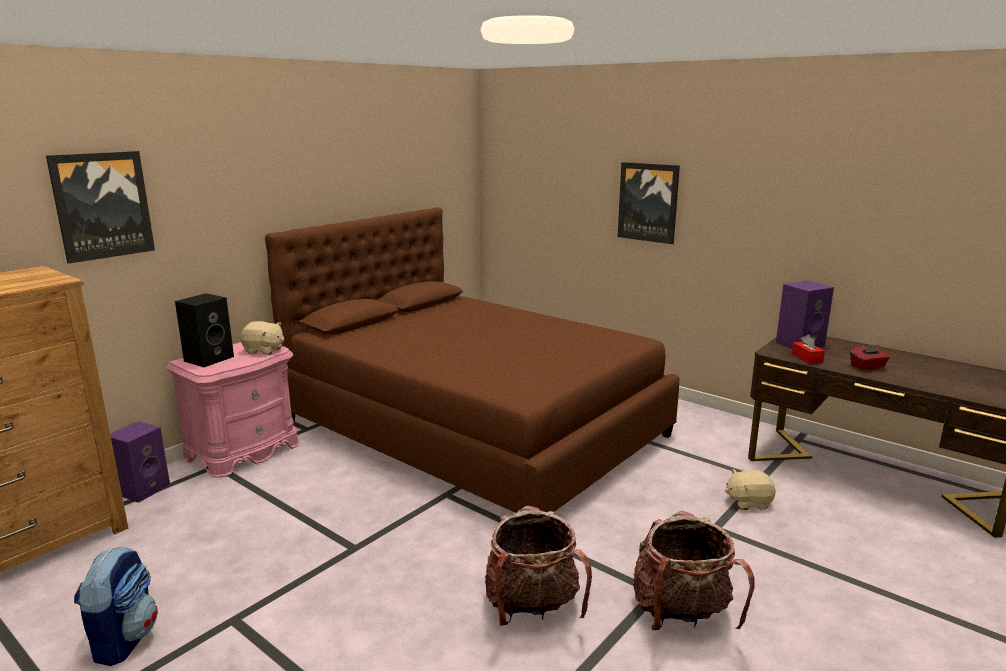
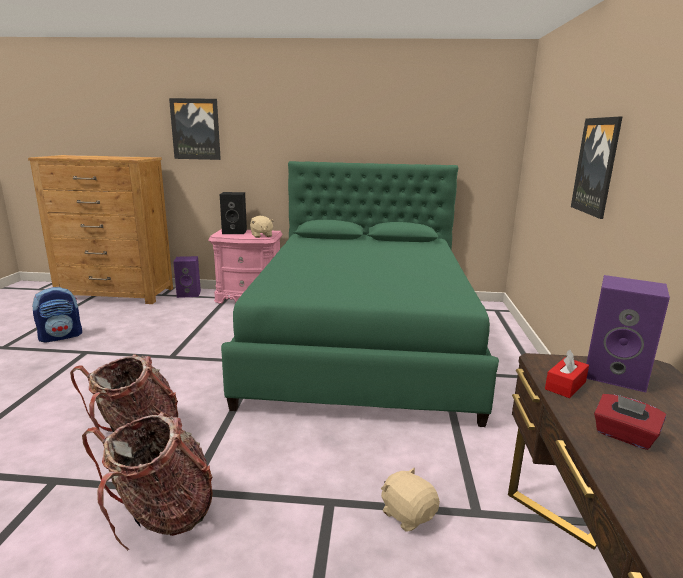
camera: 55 degrees right, 0 degrees up
(474, 428) = (363, 341): brown bed -> green bed

